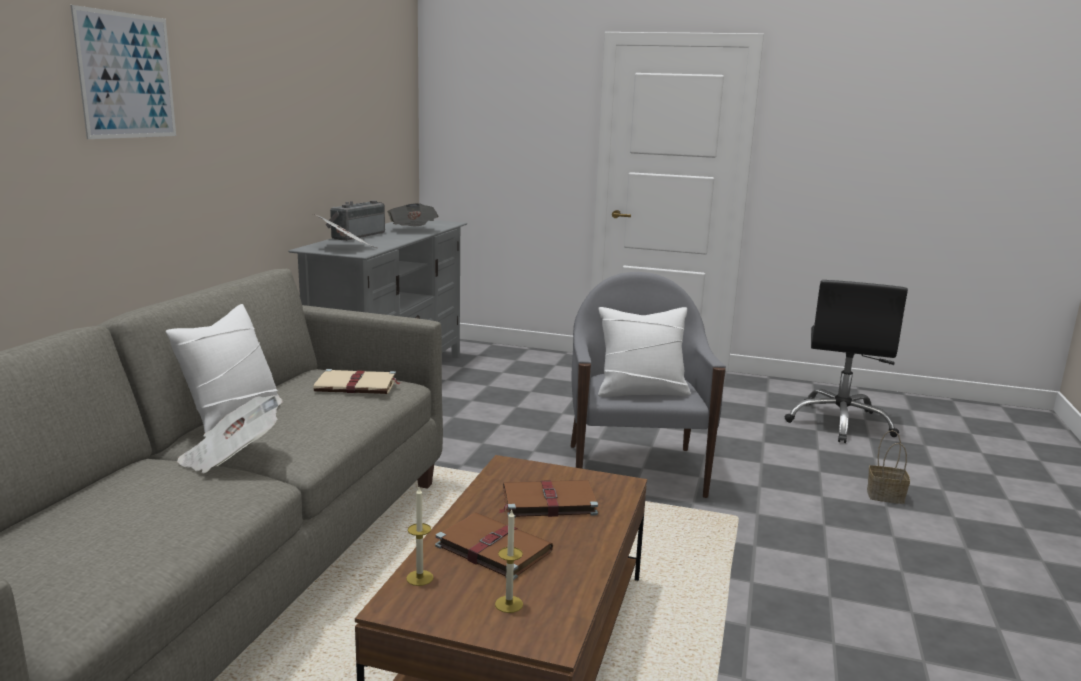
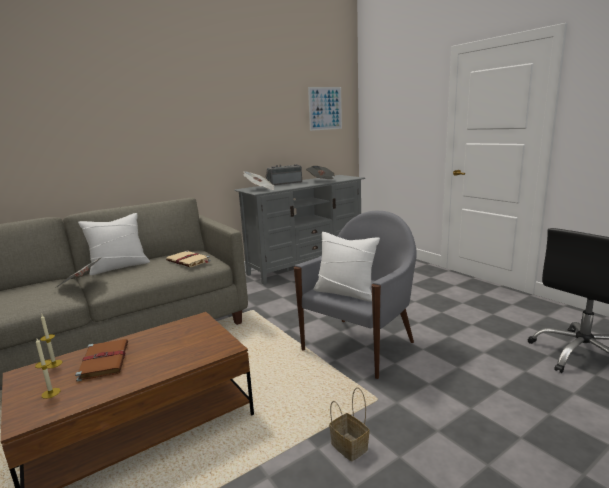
camera: 40 degrees right, 0 degrees up
(127, 76) = (122, 106): picture -> picture (325, 108)
(547, 502) = (174, 345): brown book -> none
(884, 496) = (532, 428): basket -> basket (348, 446)

